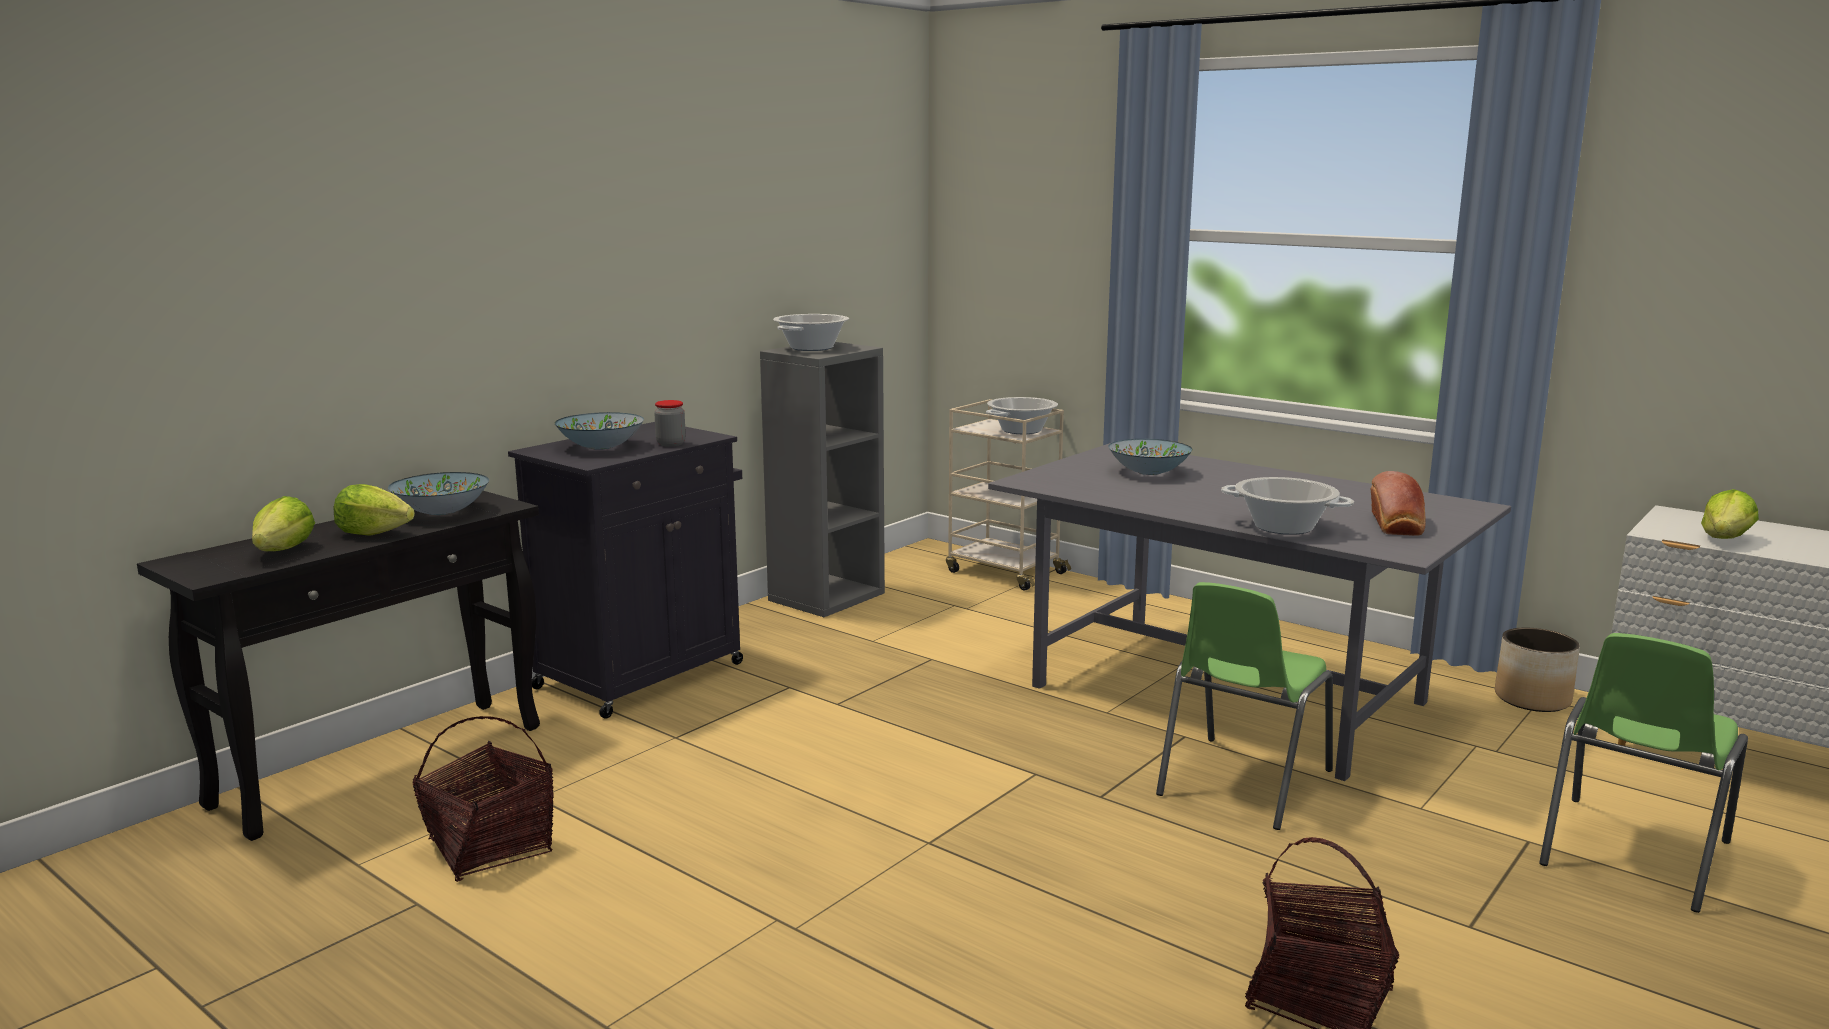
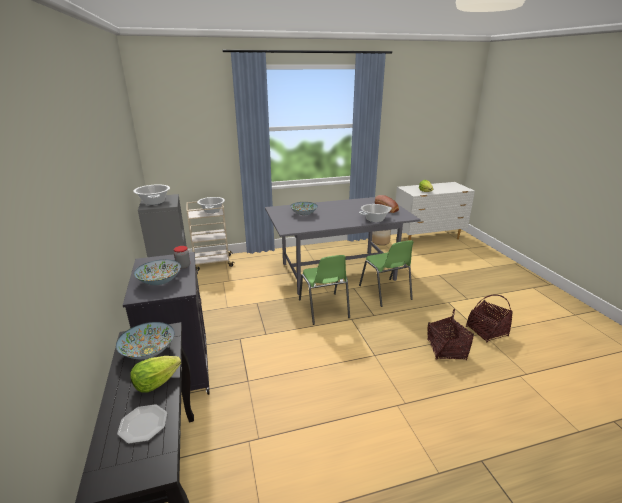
camera: 55 degrees left, 10 degrees up
(284, 551) = (143, 424): lettuce -> plate
(489, 847) = (287, 468): basket -> basket (446, 350)
(1631, 854) = (451, 268): green chair -> green chair (324, 309)

